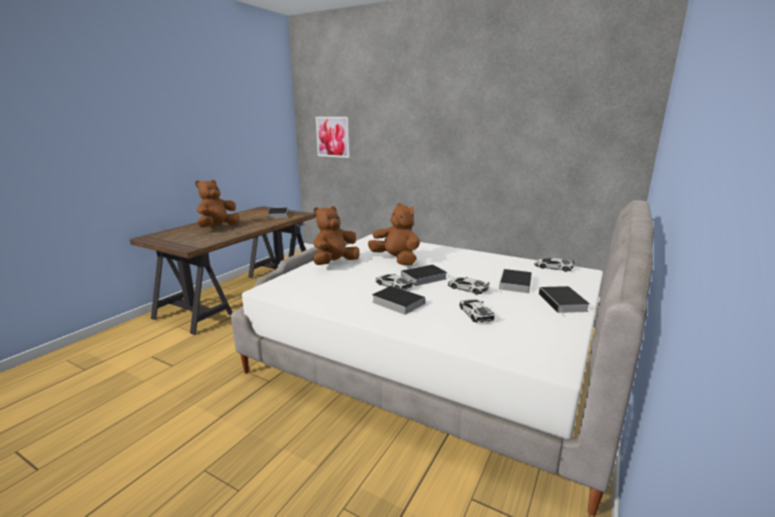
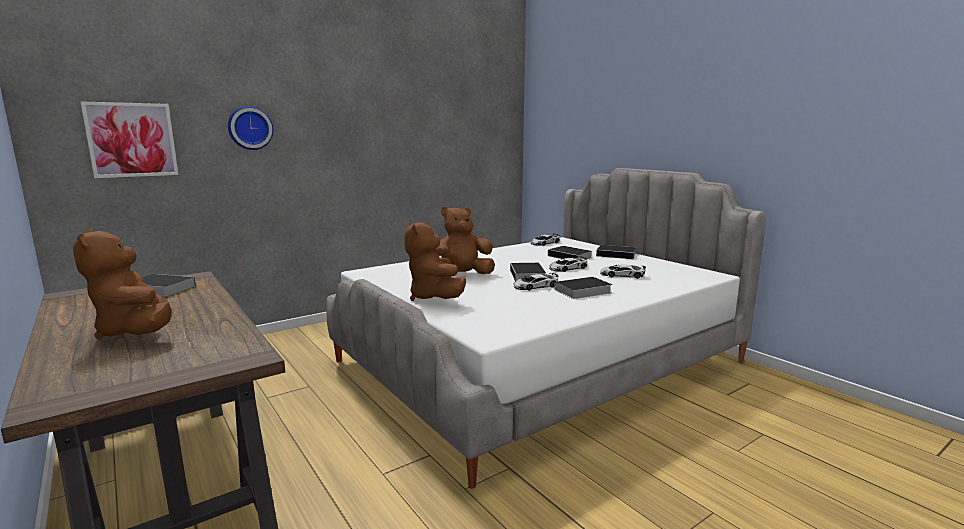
camera: 65 degrees left, 5 degrees down
(386, 131) = (250, 128): none -> wall clock

